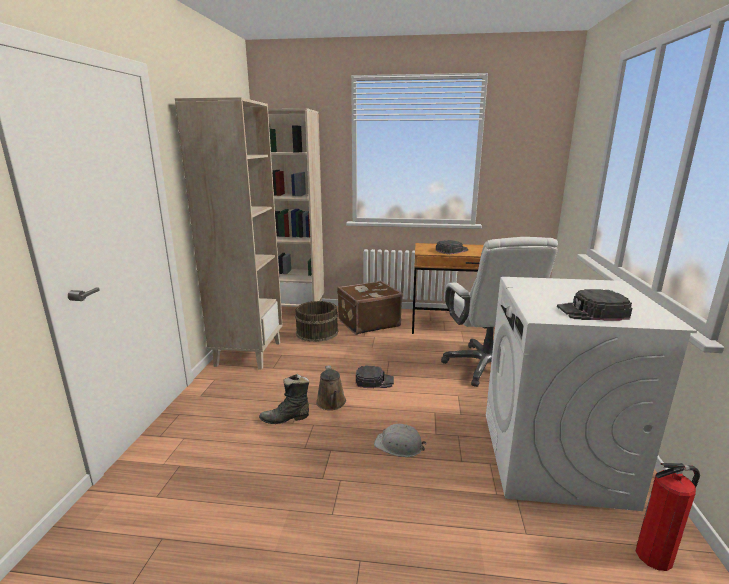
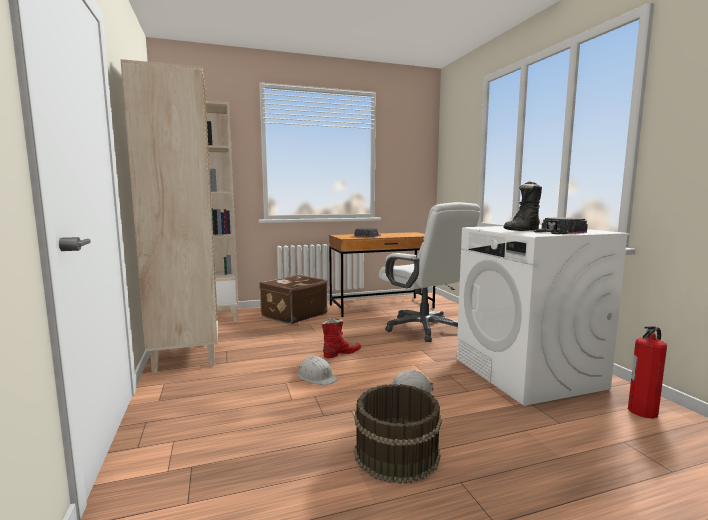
camera: 25 degrees left, 10 degrees down
(286, 418) = (281, 398): black boot -> black boot (523, 230)
(317, 332) = (248, 329): brown bucket -> brown bucket (395, 453)
(331, 403) = (317, 377): brown watering can -> white hard hat
(374, 381) = (341, 353): black cap -> red boot

